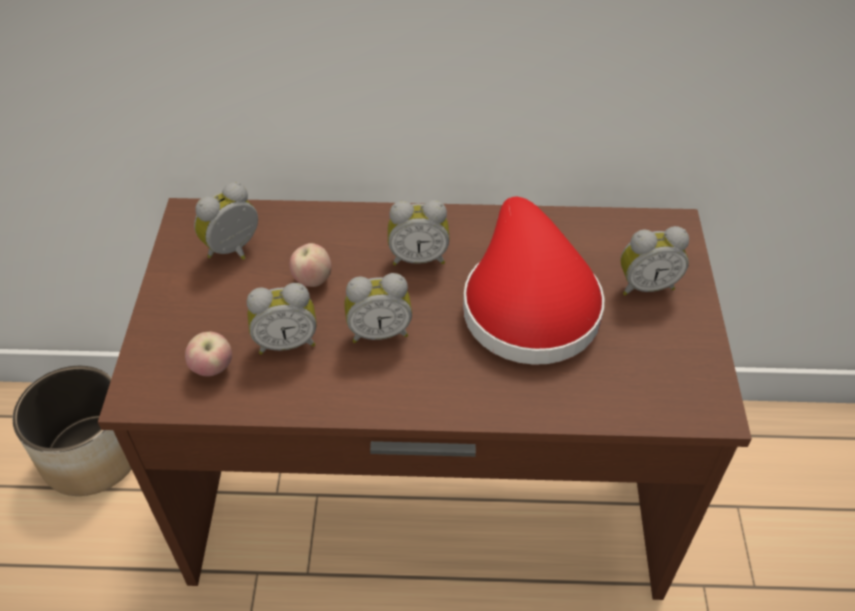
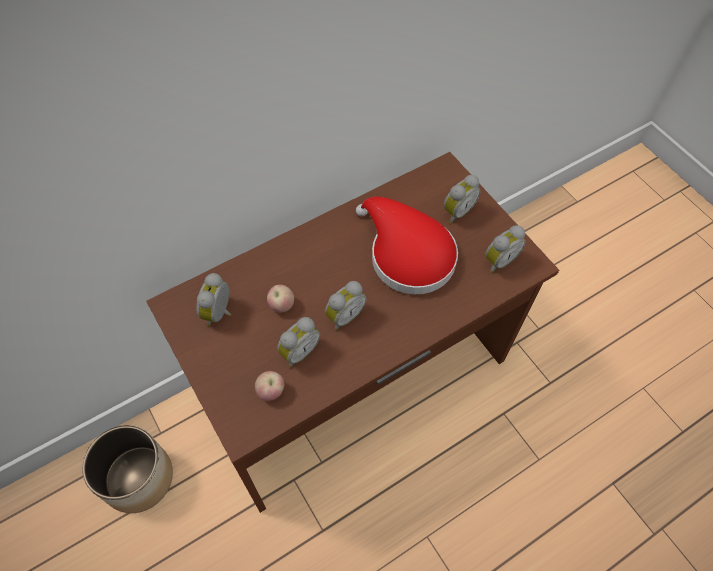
camera: 35 degrees left, 10 degrees up
(418, 257) = (329, 259): alarm clock -> alarm clock (498, 260)

